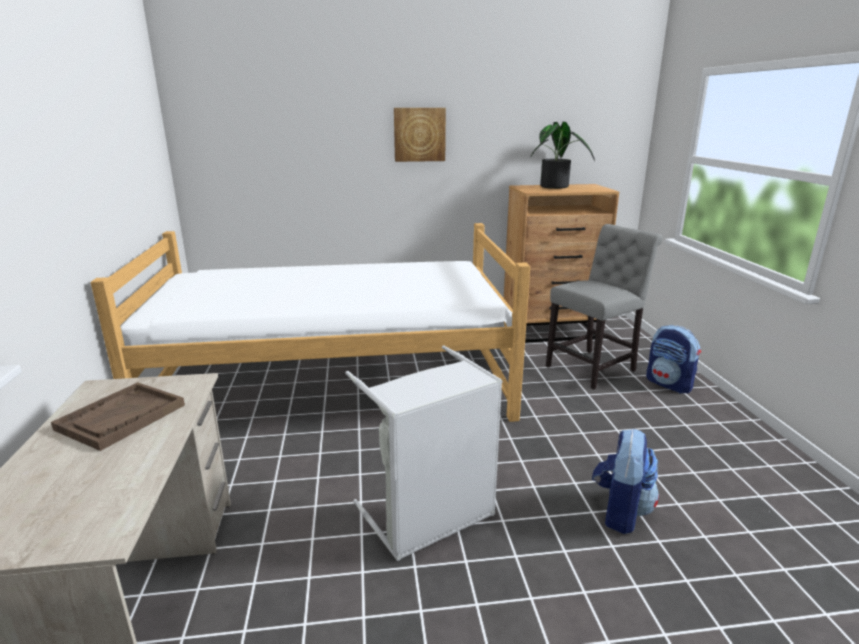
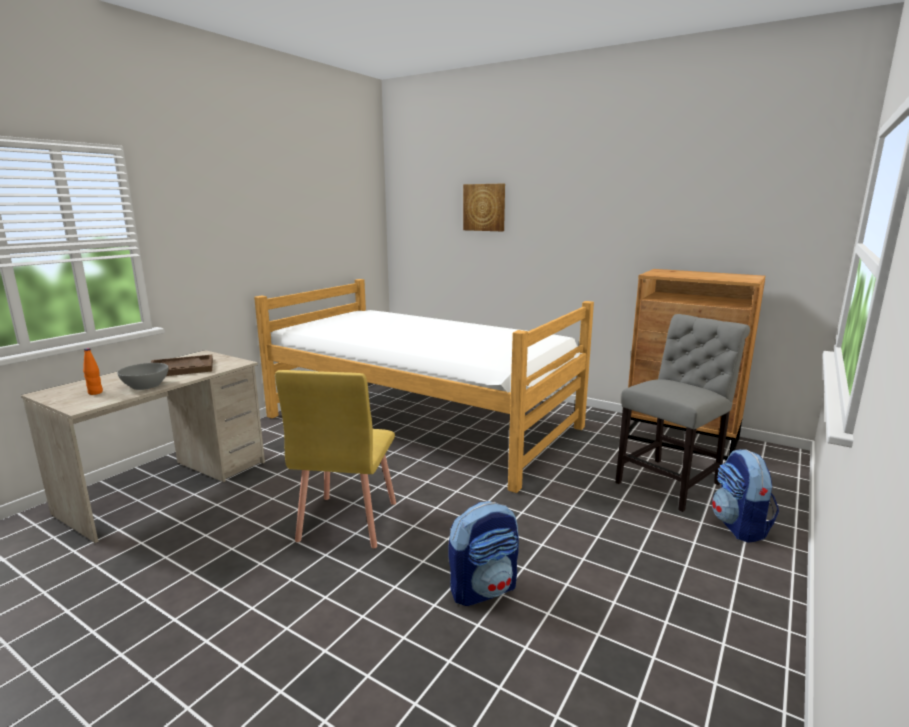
camera: 40 degrees right, 5 degrees down
(67, 507) = (95, 393): none -> orange bottle
(133, 461) = (146, 385): none -> grey bowl
(419, 134) = (567, 213): picture -> picture (484, 207)
(430, 518) = (347, 521): grey laundry basket -> yellow chair
(556, 187) = (698, 274): potted plant -> none
(594, 368) = (671, 482): grey chair -> grey chair turned 45 degrees counterclockwise

